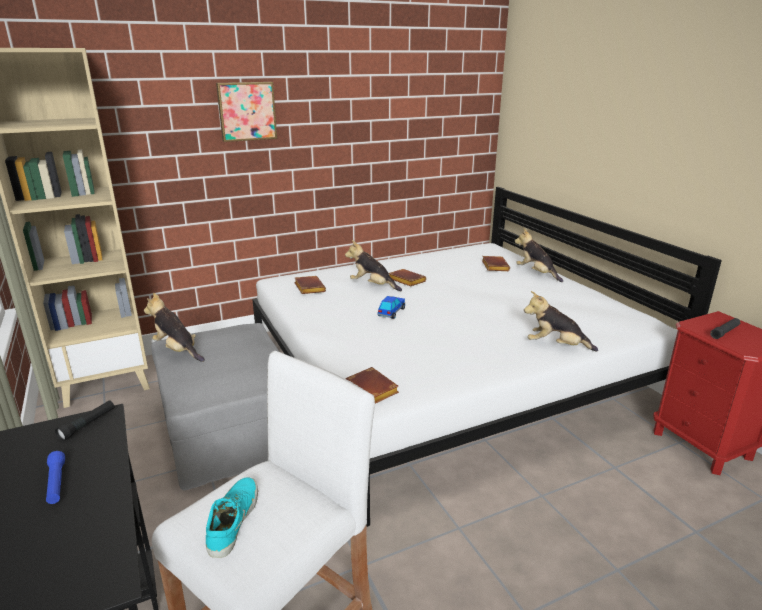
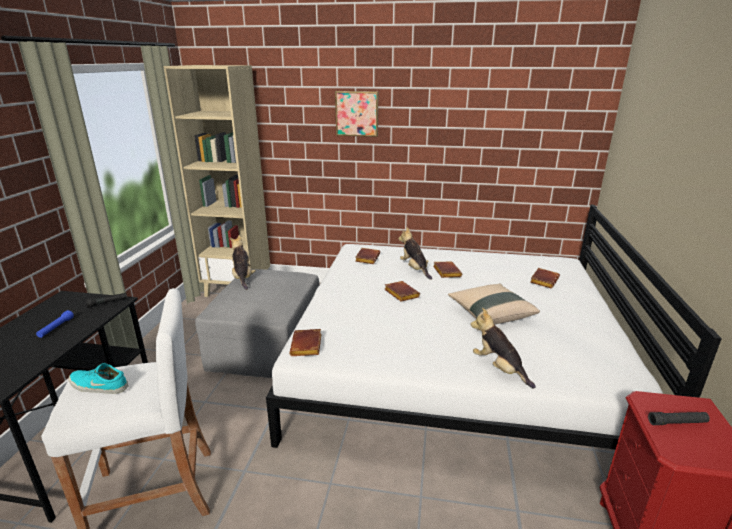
camera: 35 degrees right, 0 degrees up
(232, 520) = (98, 386): turquoise shoe -> turquoise shoe turned 120 degrees counterclockwise
(391, 312) = (400, 294): toy car -> brown book
(493, 306) = (490, 314): none -> beige pillow
(536, 273) = (578, 298): plush toy -> none

